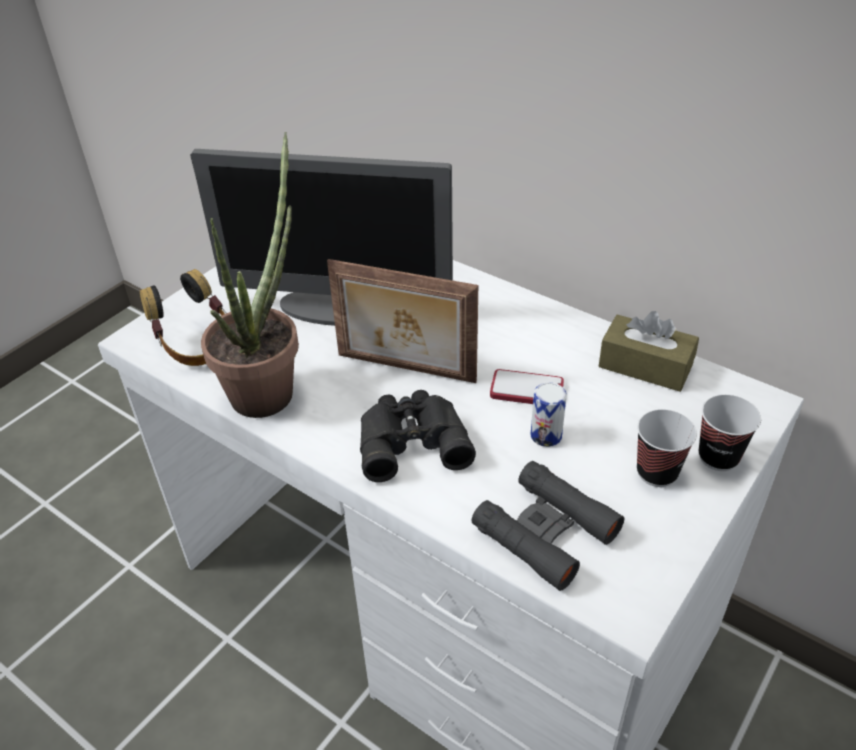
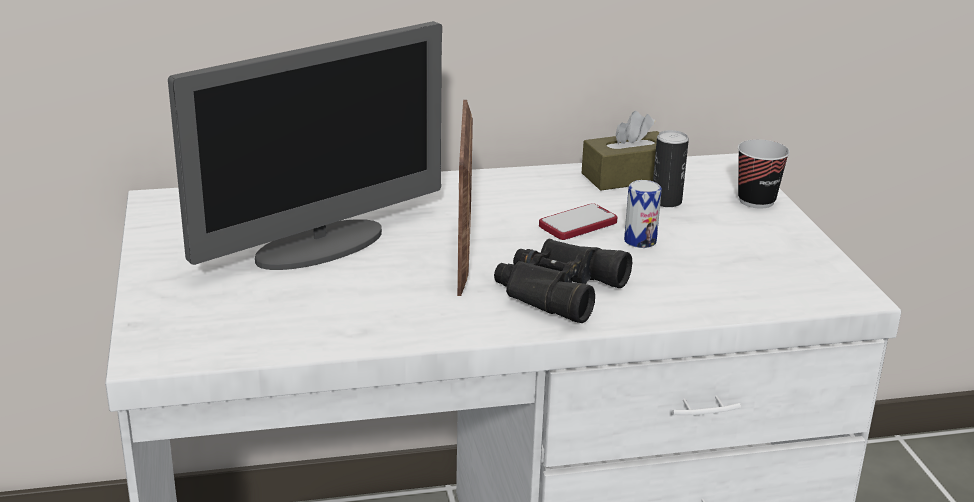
camera: 50 degrees left, 15 degrees down
(195, 345) = (230, 329): headphones -> none
(269, 386) = (369, 319): potted plant -> none
(405, 369) = (464, 255): picture frame -> picture frame turned 60 degrees counterclockwise
(545, 531) = (738, 286): black binoculars -> none
(635, 409) = (666, 201): none -> can
(657, 472) = (739, 225): cup -> none

